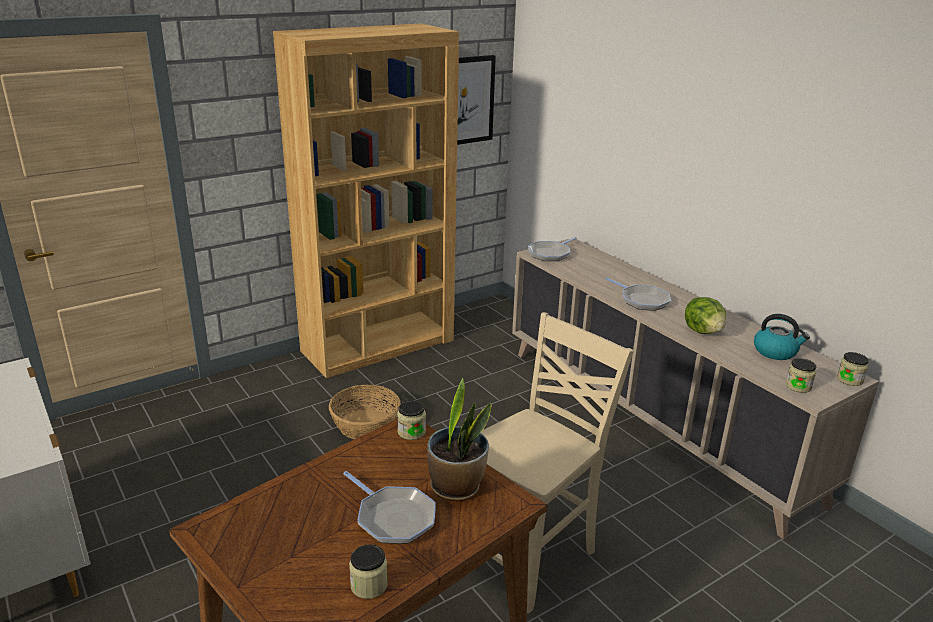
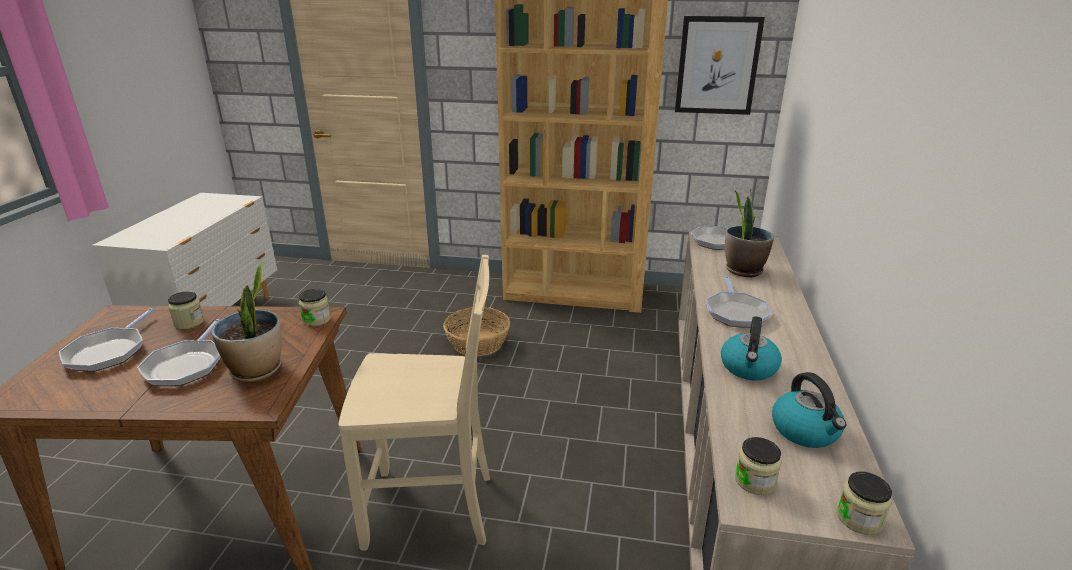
camera: 45 degrees right, 0 degrees up
(293, 553) = (108, 352): none -> frying pan
(369, 585) = (88, 395): jar -> jar (189, 322)
(598, 270) = (743, 270): none -> potted plant
(703, 331) = (749, 368): lettuce -> kettle

